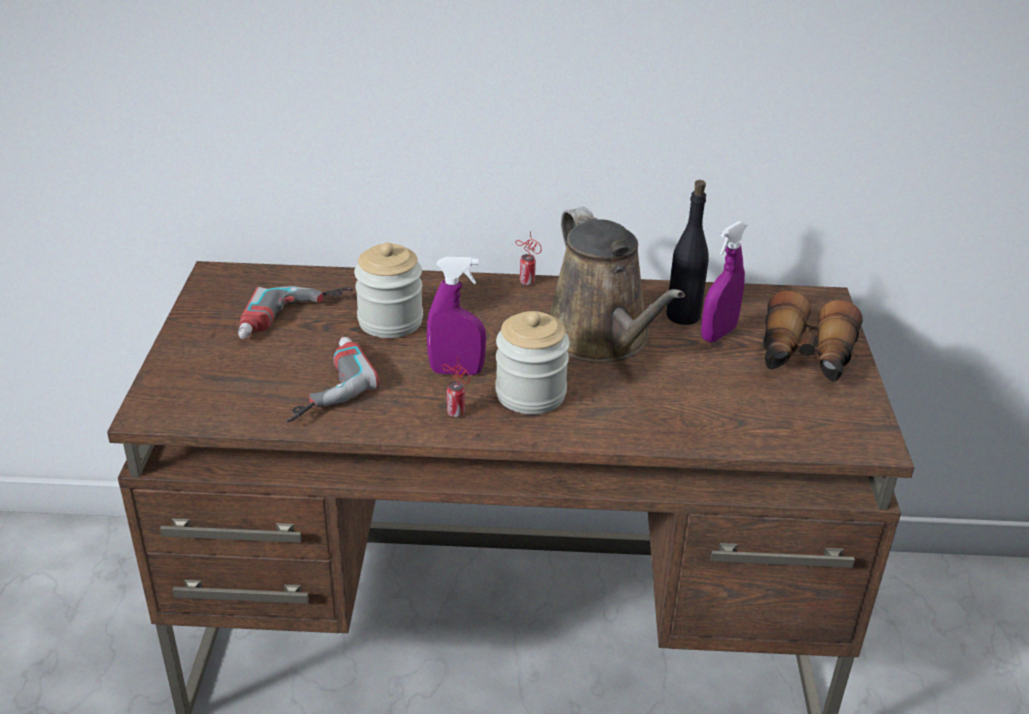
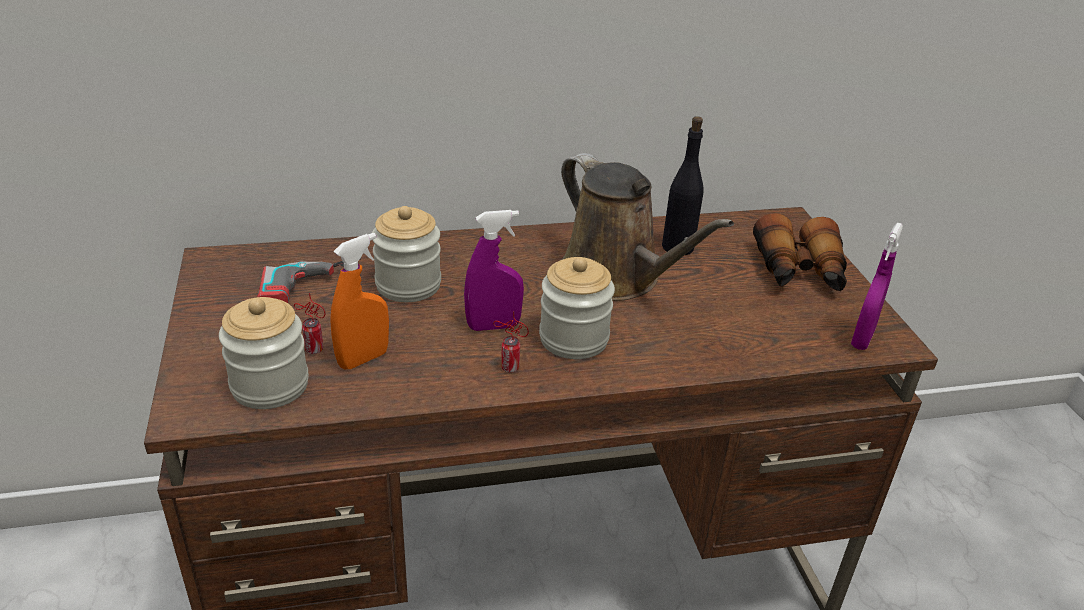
camera: 15 degrees left, 0 degrees up
(229, 398) = (270, 385): none -> jar
(321, 385) = (363, 359): power drill -> orange spray bottle
(525, 281) = (522, 232): can -> can (312, 349)
(718, 334) = (716, 260): purple spray bottle -> purple spray bottle (862, 339)

